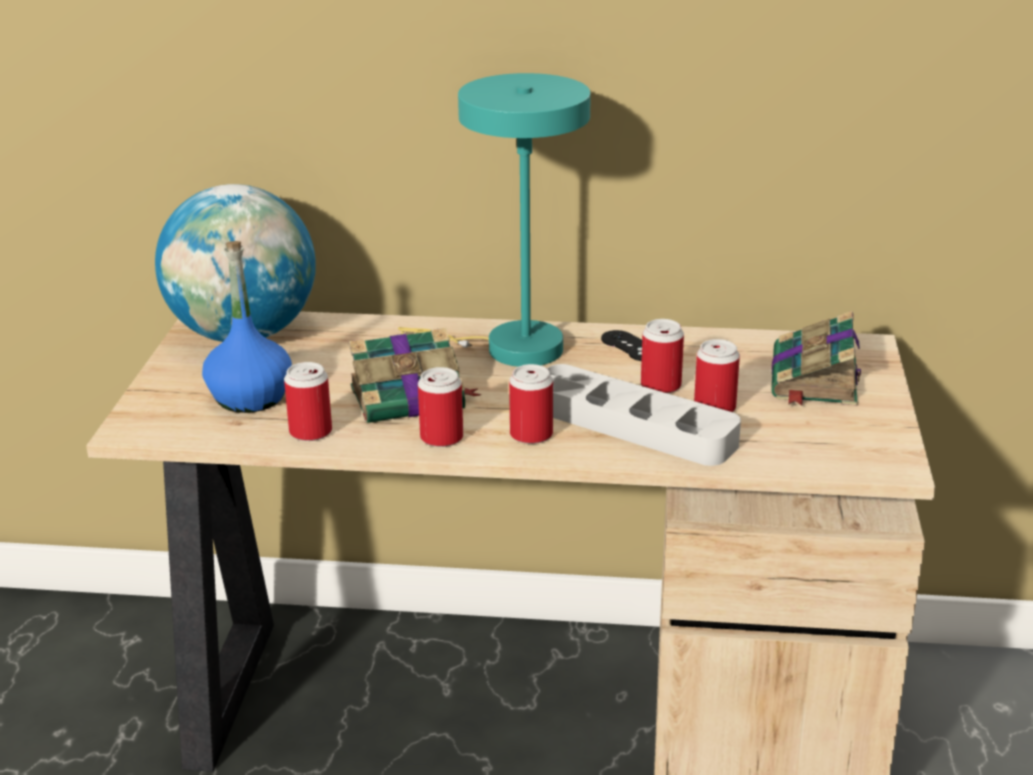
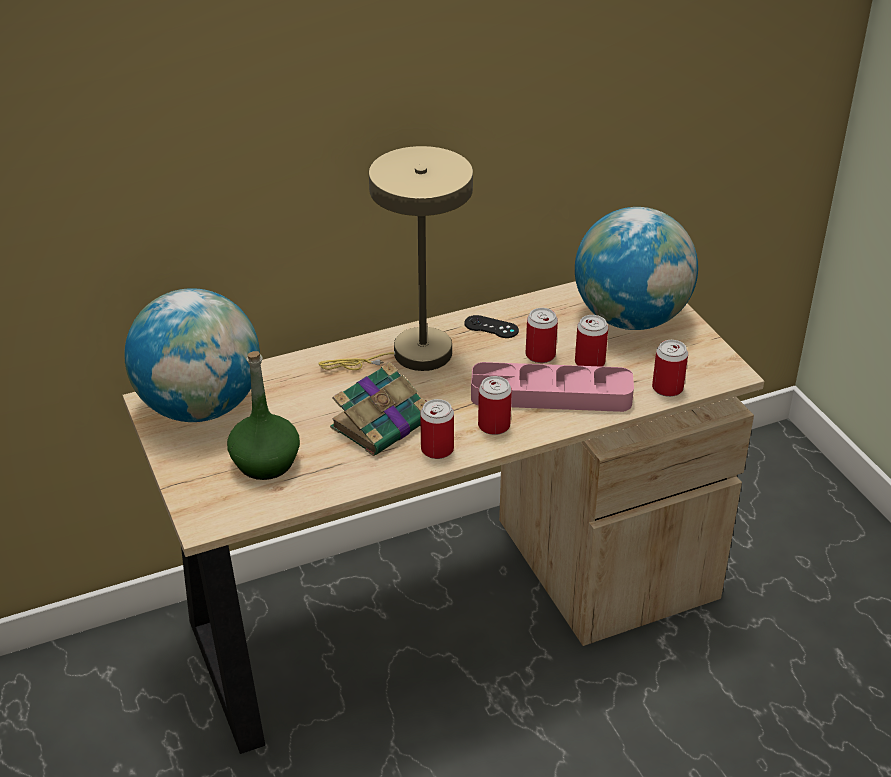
camera: 30 degrees left, 10 degrees up
(250, 397) = (265, 462): blue bottle -> green bottle
(310, 432) = (341, 477): can -> can (667, 388)
(510, 348) = (411, 355): turquoise table lamp -> beige table lamp
(632, 425) = (551, 395): grey tray -> pink tray
(814, 380) = (631, 318): book -> globe

